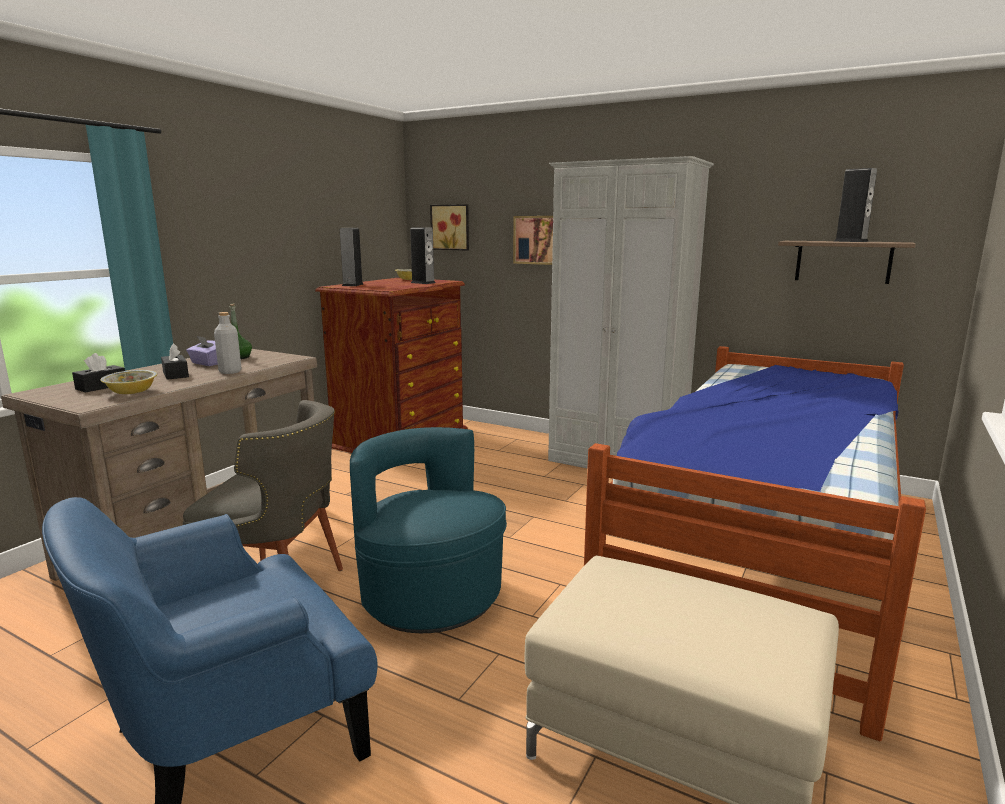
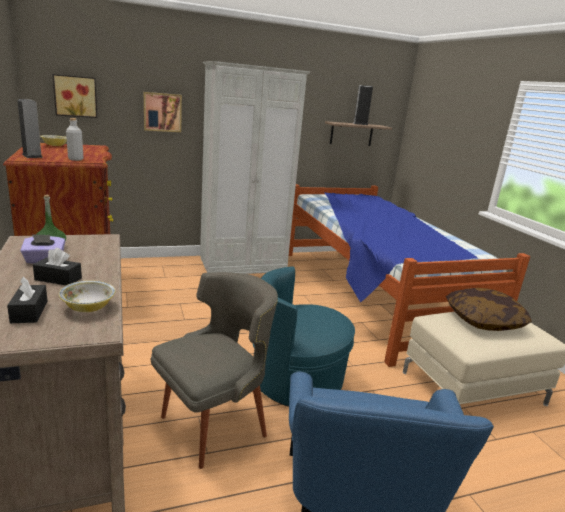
camera: 50 degrees left, 5 degrees up
(230, 372) = (100, 263): grey bottle -> grey bottle (75, 159)
(423, 283) = (85, 149): speaker -> none
(694, 602) = (484, 320): none -> pillow

